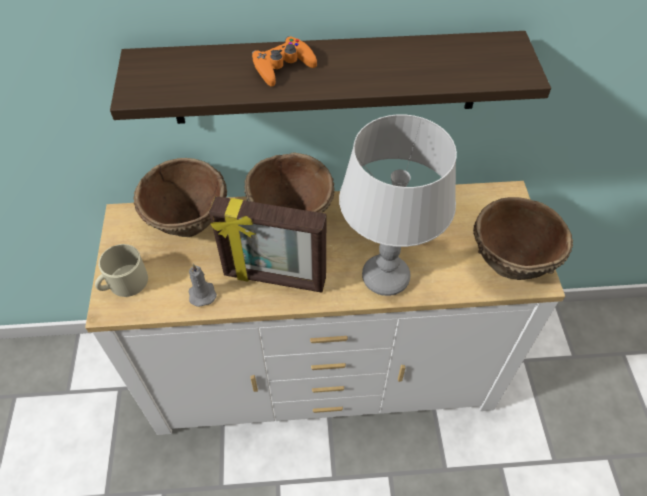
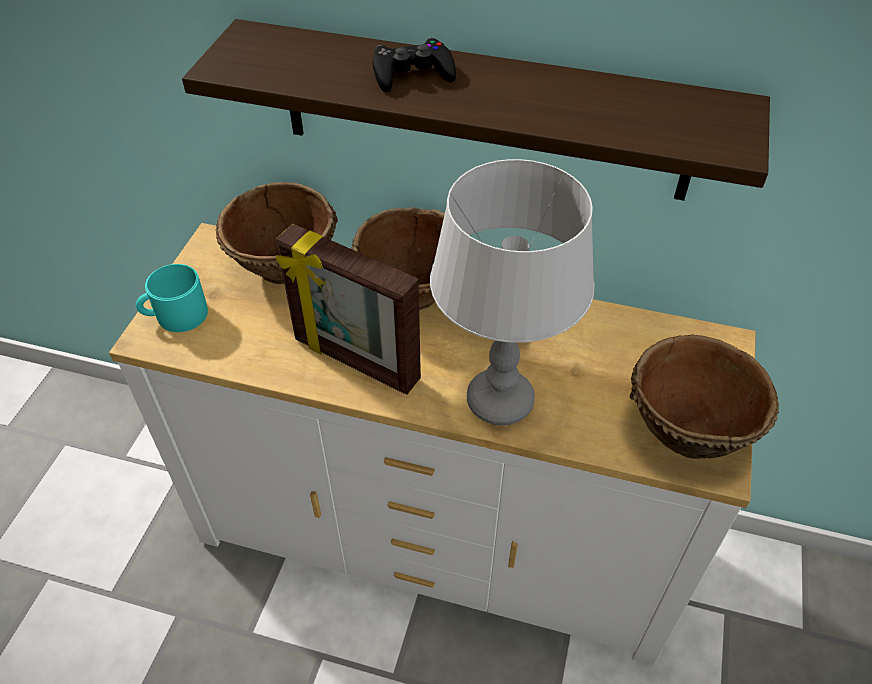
camera: 20 degrees right, 5 degrees down
(123, 283) = (175, 315): beige mug -> turquoise mug
(202, 293) = (259, 352): grey candle -> none
(283, 66) = (412, 73): orange game controller -> black game controller

